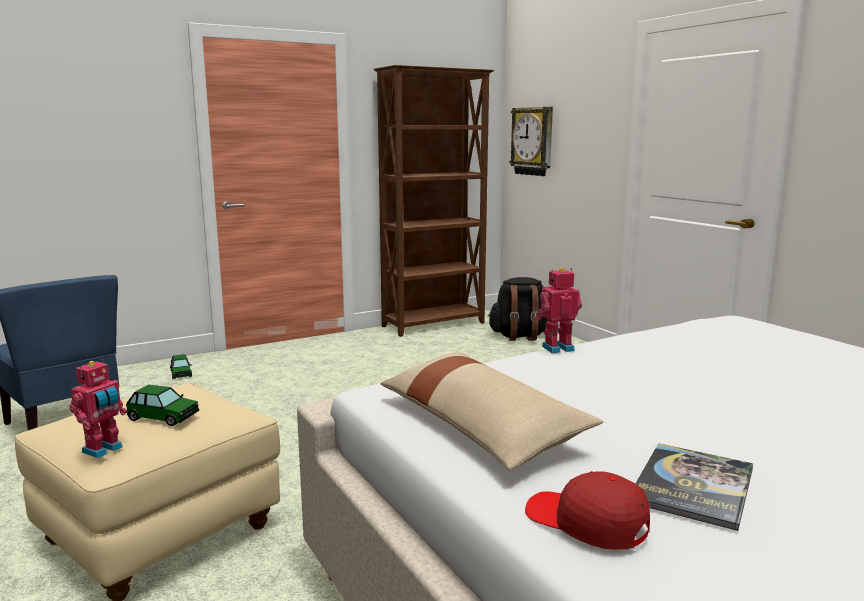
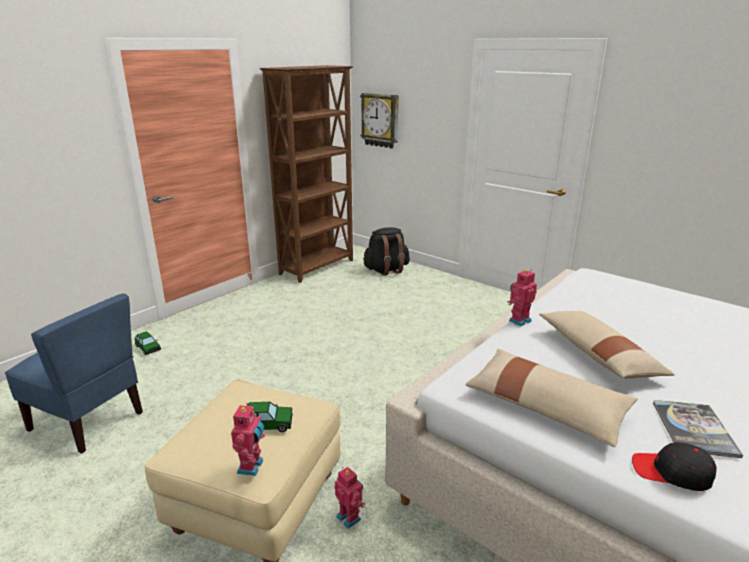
camera: 20 degrees left, 10 degrees up
(251, 576) = (350, 517): none -> toy robot
(586, 523) = (671, 472): red cap -> black cap
(634, 392) = (598, 355): none -> beige pillow

